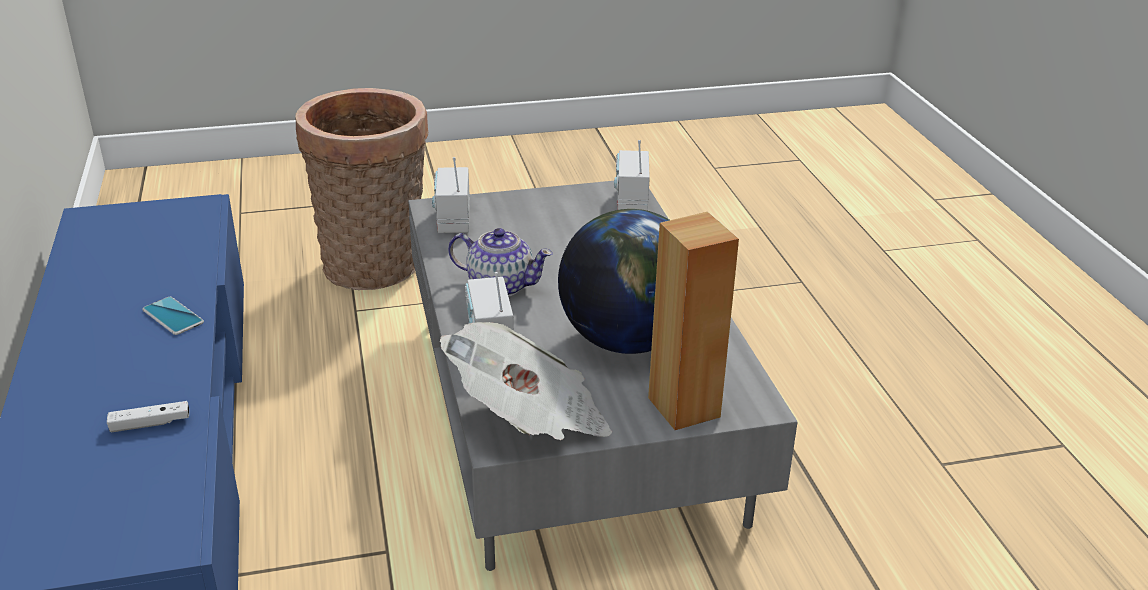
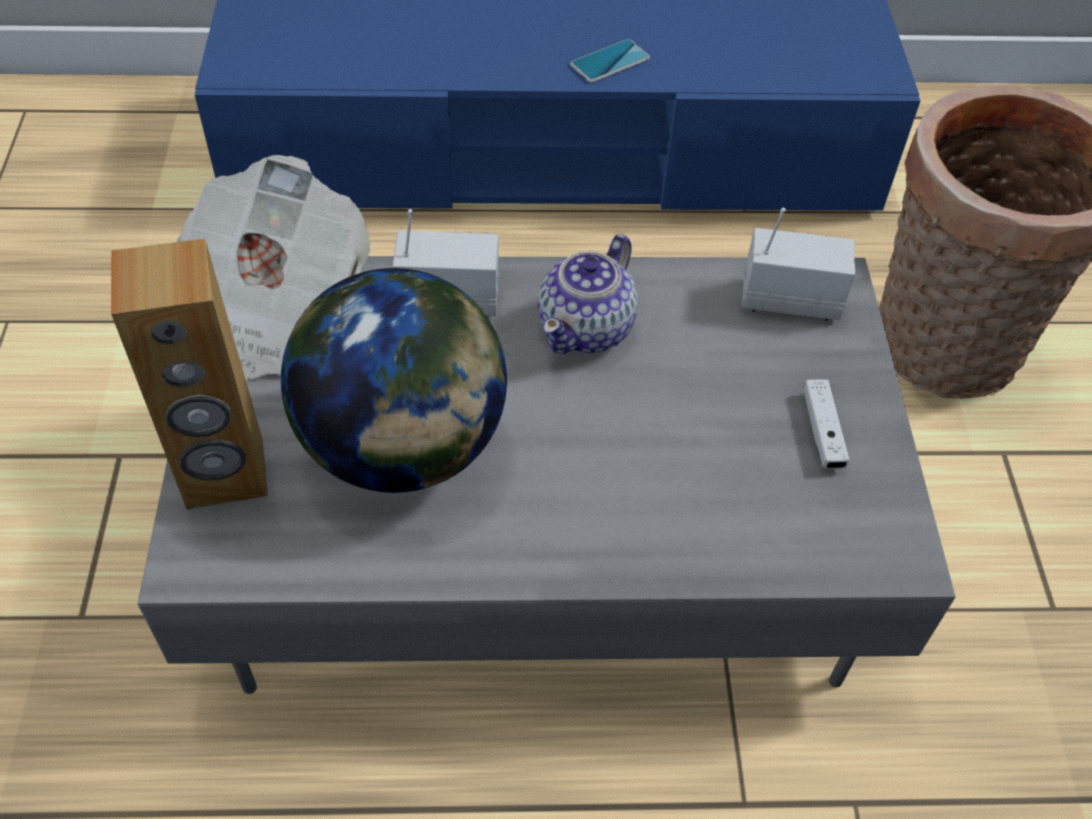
camera: 100 degrees right, 20 degrees up
(150, 424) = (413, 54): white game controller -> white game controller (822, 431)
(631, 202) = (844, 551): radio -> none

